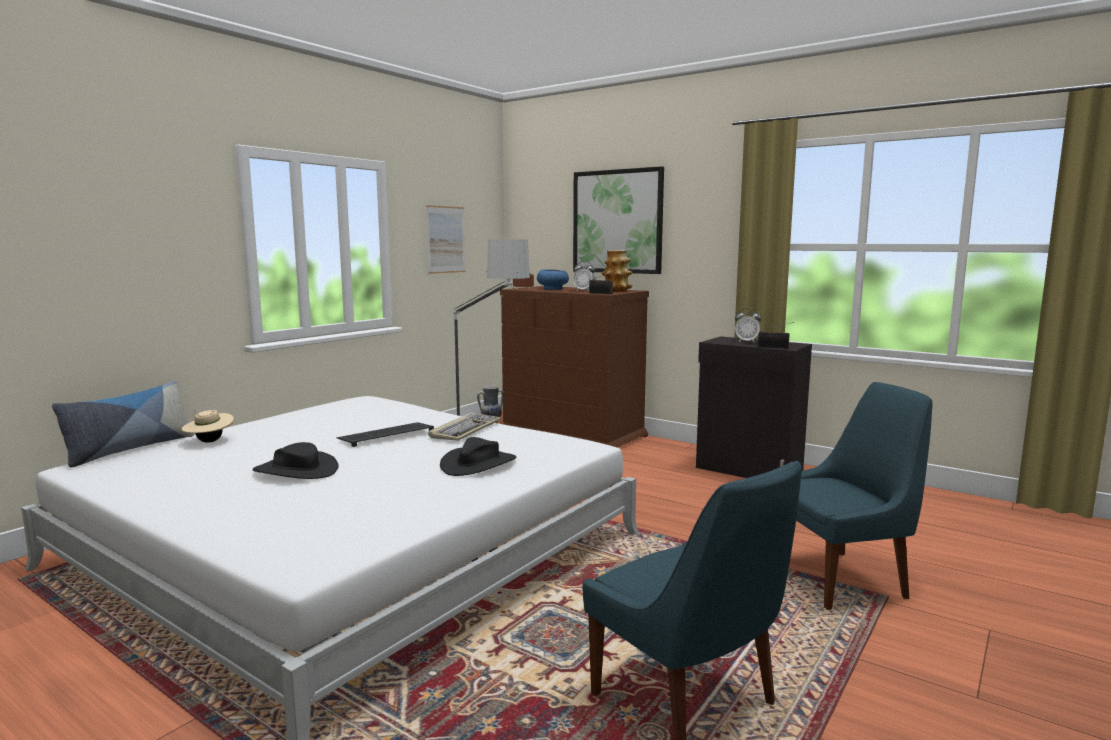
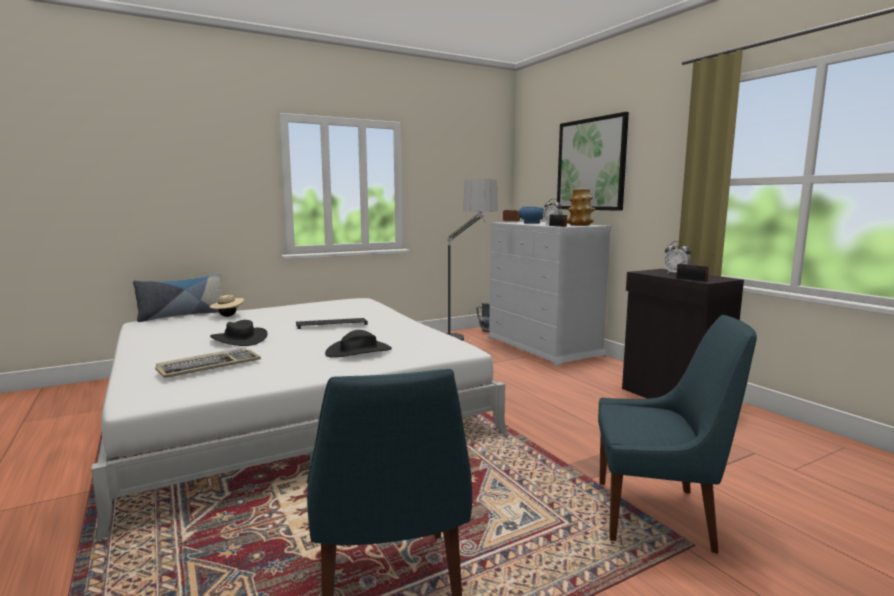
camera: 25 degrees right, 0 degrees up
(446, 239) = (455, 183): picture -> none
(465, 430) = (392, 327): keyboard -> keyboard (209, 366)
(573, 433) = (543, 346): brown dresser -> white dresser

